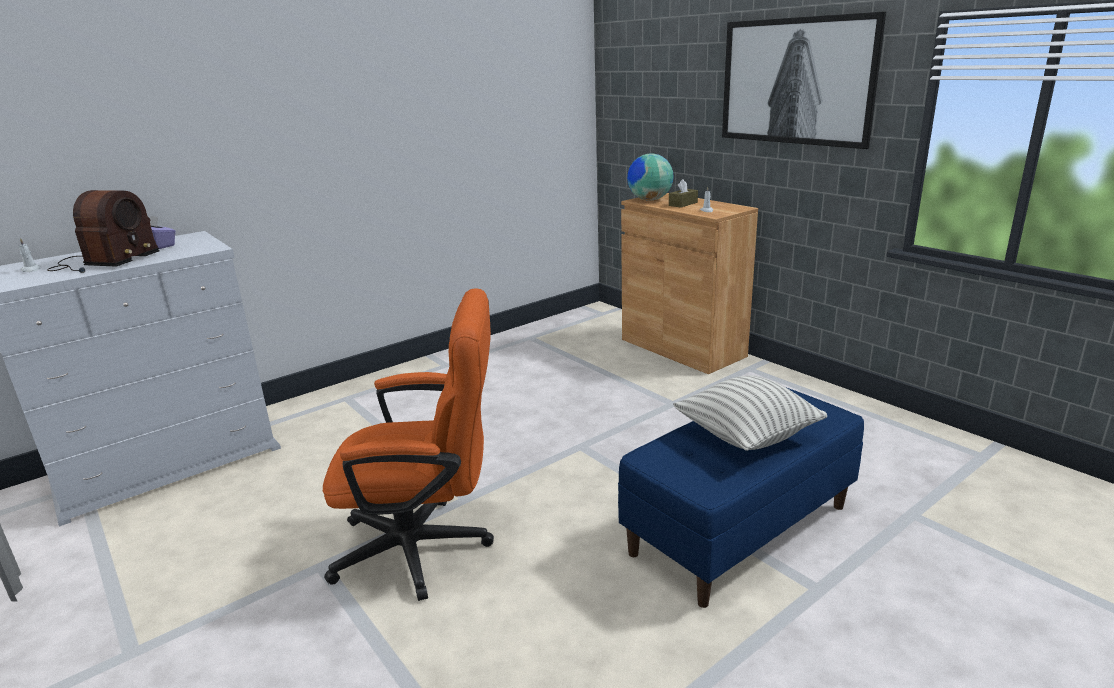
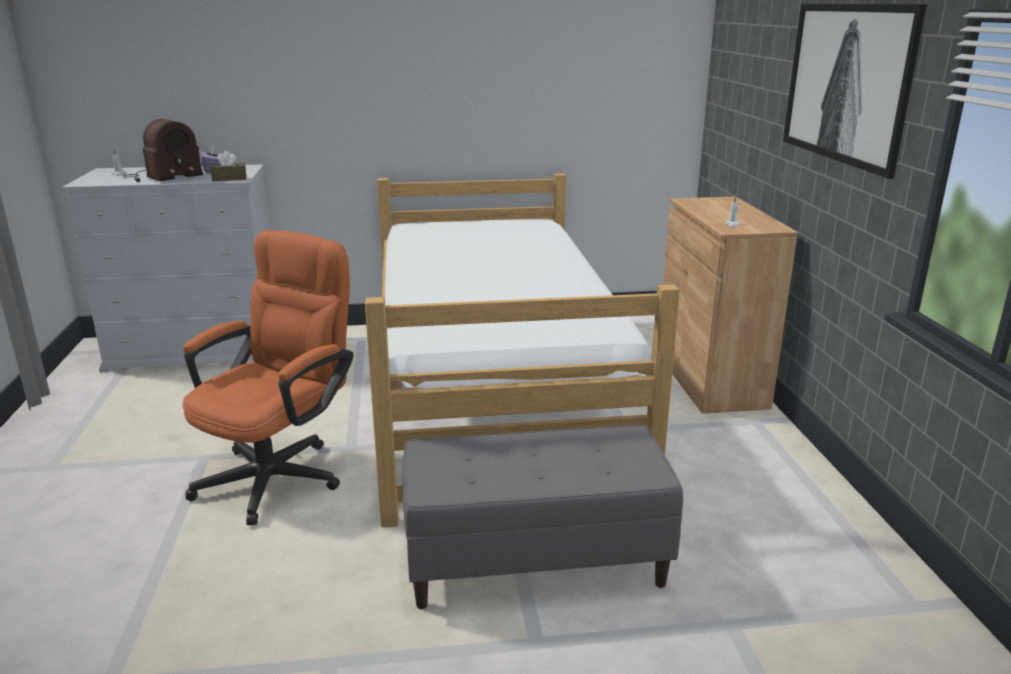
camera: 30 degrees right, 0 degrees up
(427, 547) = (280, 473): orange office chair -> orange office chair turned 90 degrees counterclockwise
(537, 410) = (494, 395): none -> bed
(649, 200) = (700, 202): globe -> none
(683, 204) = (724, 213): brown tissue box -> brown tissue box (229, 178)
(739, 528) = (536, 561): blue bench -> grey bench
(746, 436) = (535, 462): pillow -> none

